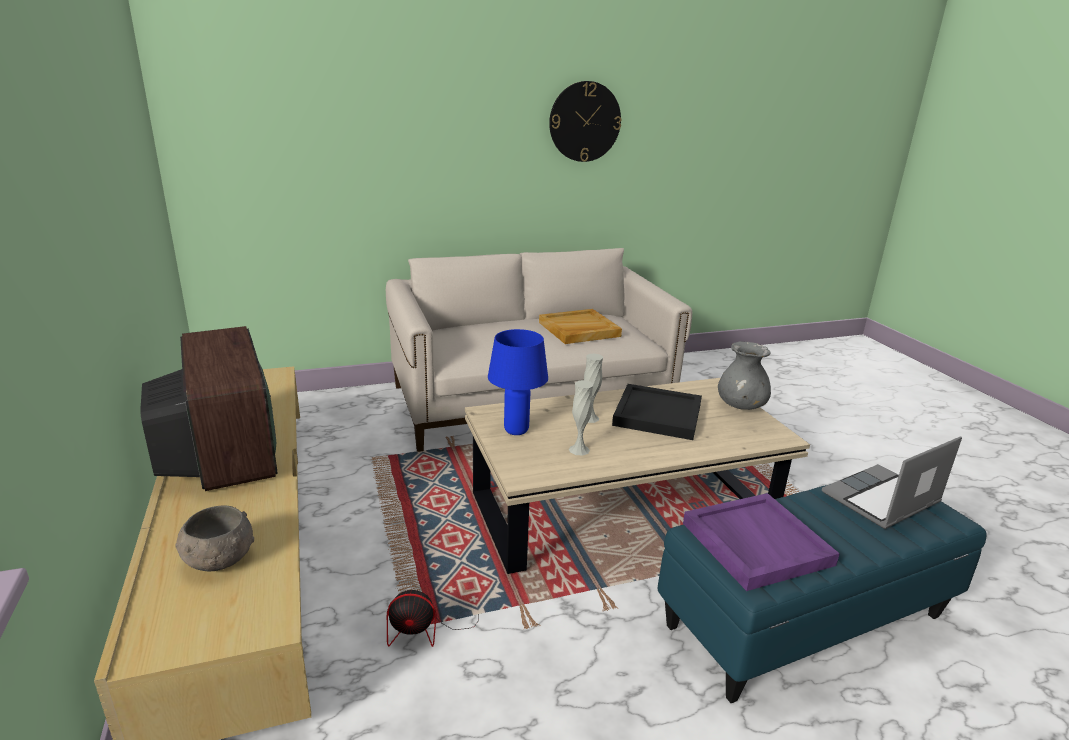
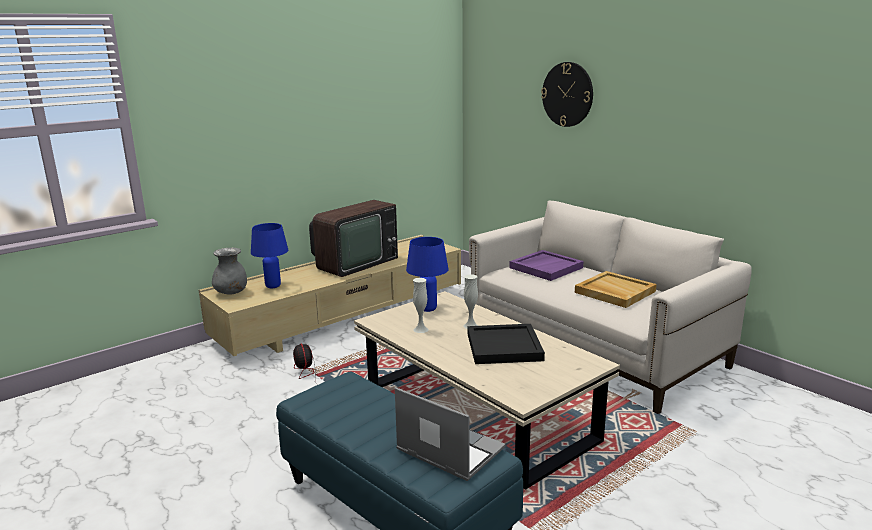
camera: 70 degrees right, 5 degrees down
(219, 560) = (272, 286): grey bowl -> blue table lamp
(584, 122) = (722, 107): wall clock -> wall clock (567, 94)
(741, 406) = (564, 378): grey vase -> grey vase (231, 293)
(755, 543) = (346, 397): purple tray -> purple tray (546, 267)

